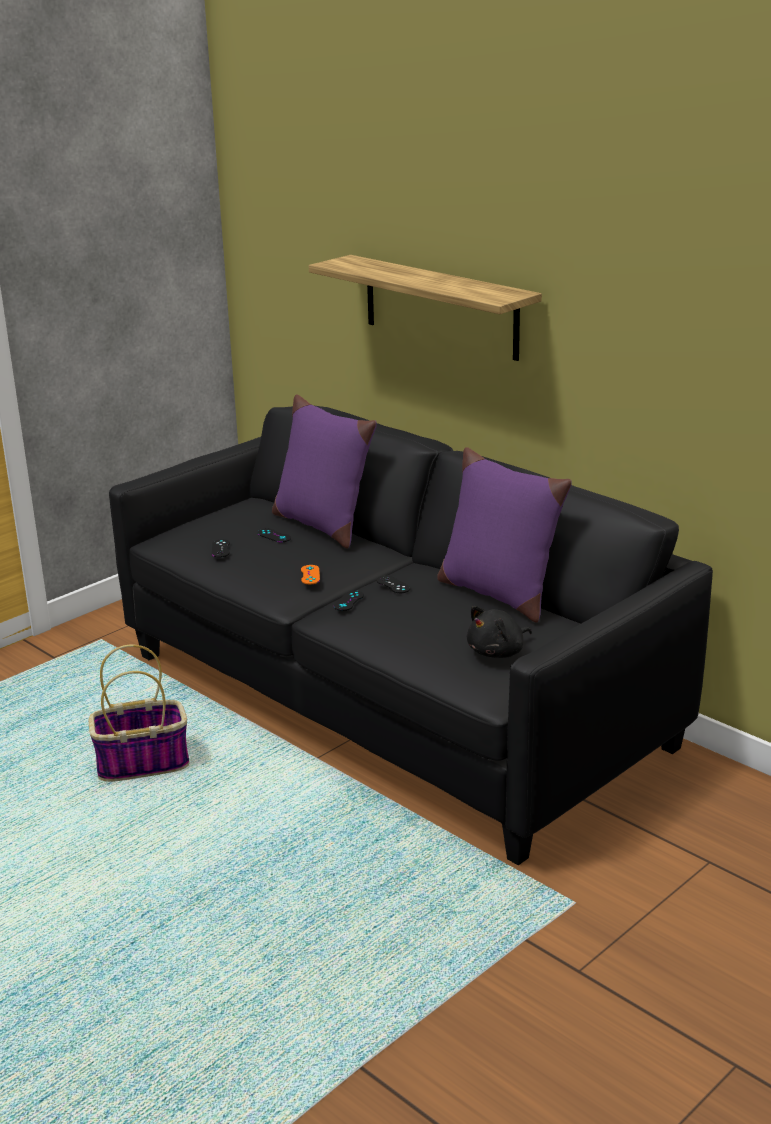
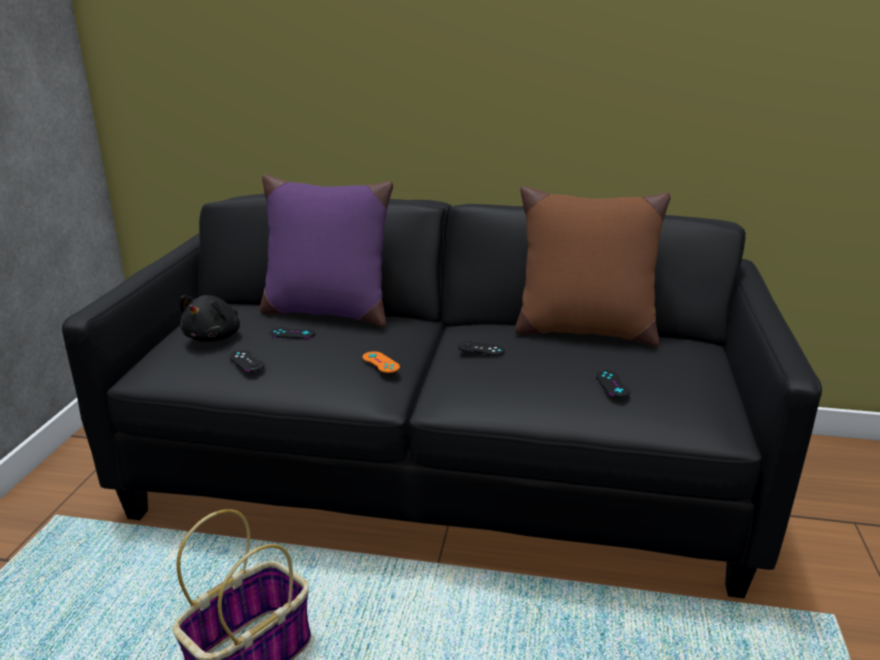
camera: 35 degrees left, 0 degrees up
(349, 601) = (458, 377): black game controller -> black game controller (612, 384)
(440, 307) = (408, 60): shelf -> none
(498, 593) = (583, 331): purple pillow -> brown pillow
(498, 652) = (670, 384): black plush toy -> black plush toy (214, 337)

